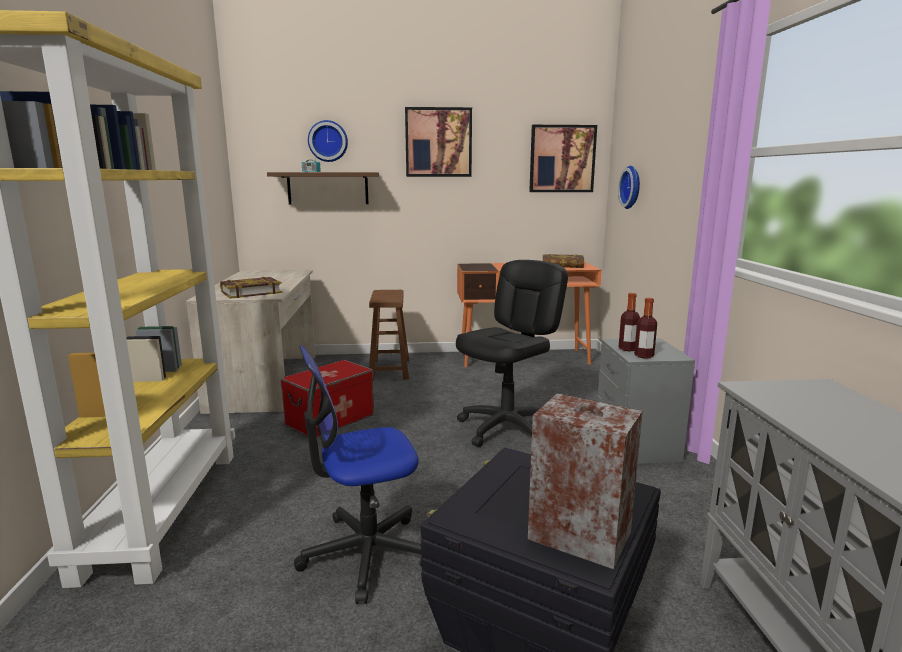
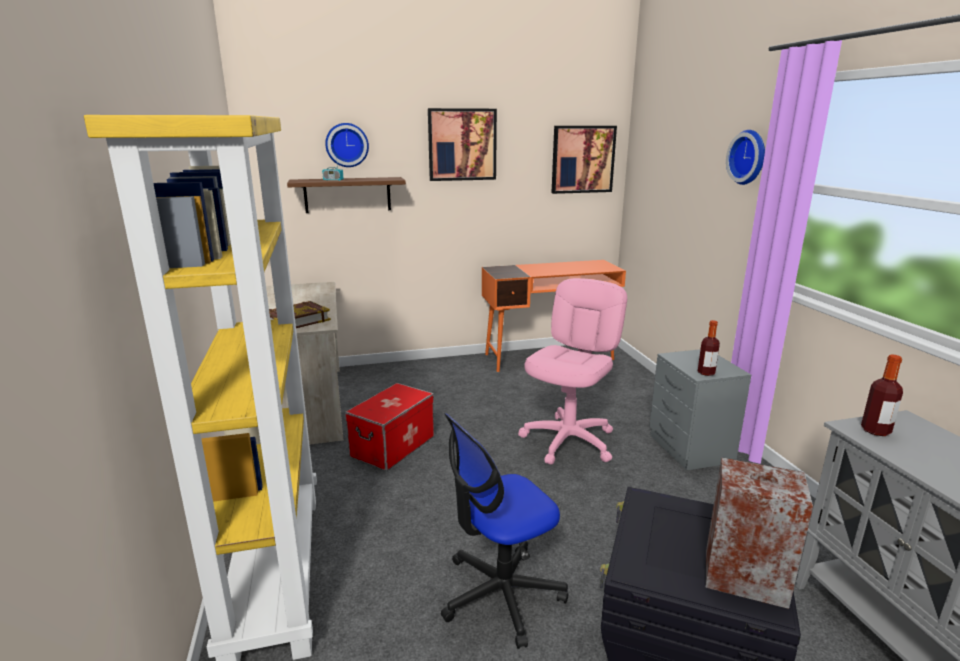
camera: 10 degrees left, 5 degrees up
(390, 369) = (424, 380): brown stool -> none
(507, 428) = (569, 441): black office chair -> pink office chair
(562, 265) = (585, 265): book -> none
(627, 349) = (687, 365): bottle -> bottle (875, 431)
(632, 187) = (658, 192): wall clock -> wall clock (749, 157)

